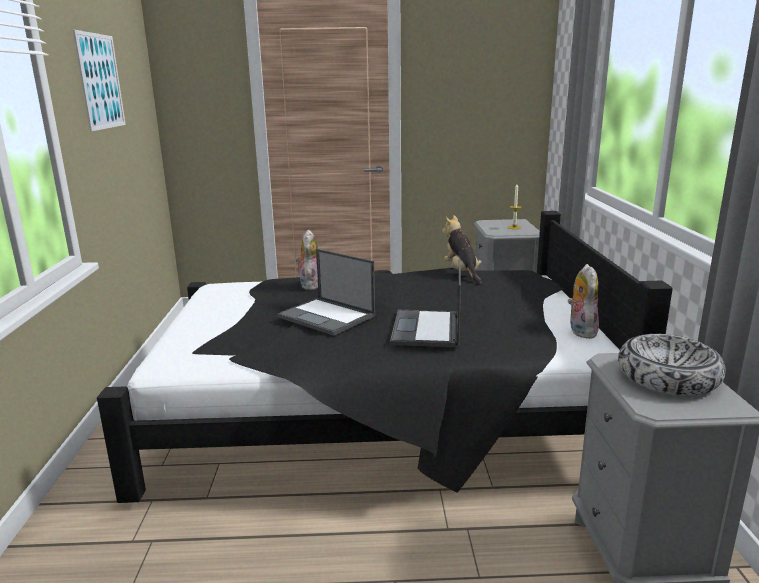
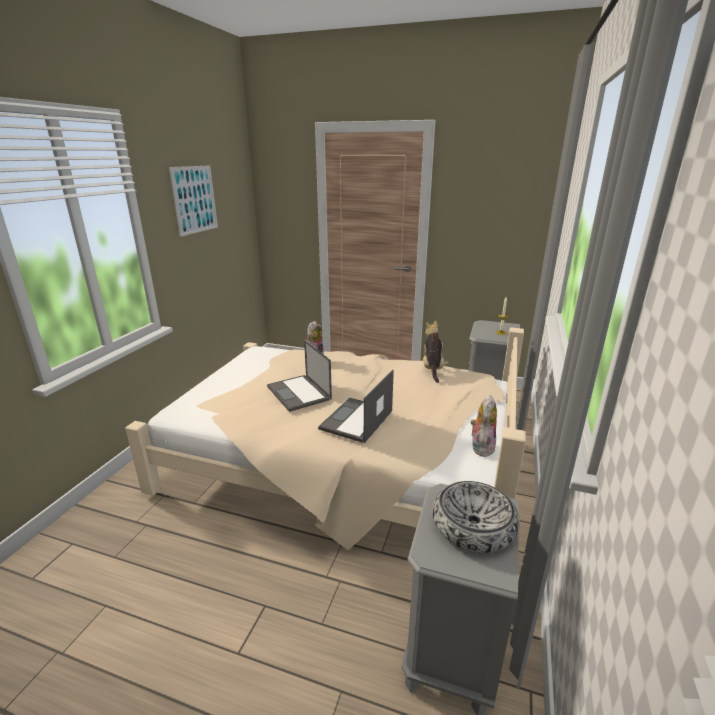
camera: 20 degrees right, 5 degrees up
(376, 412) = (340, 465): black bed -> beige bed

